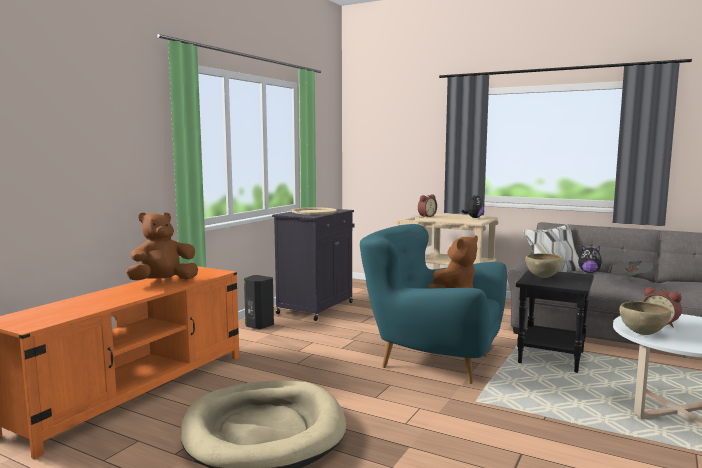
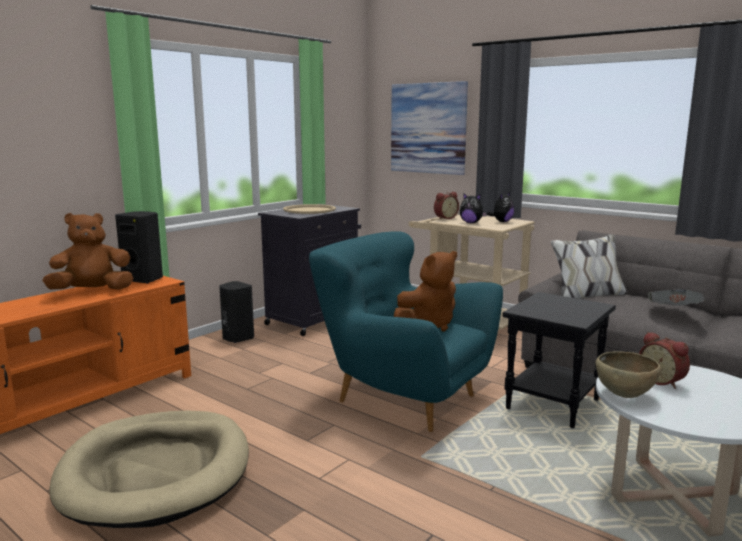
camera: 10 degrees right, 5 degrees up
(199, 271) = (144, 279): none -> black speaker
(398, 144) = (428, 128): none -> picture
(543, 277) = (544, 305): brown bowl -> none
(589, 272) = (629, 297): plush toy -> plush toy (471, 223)

